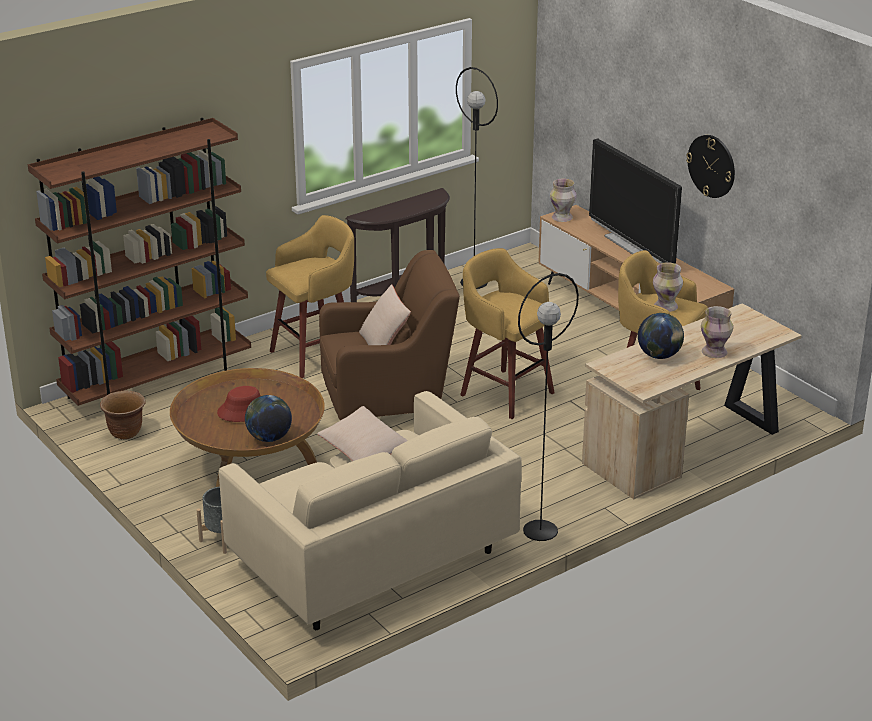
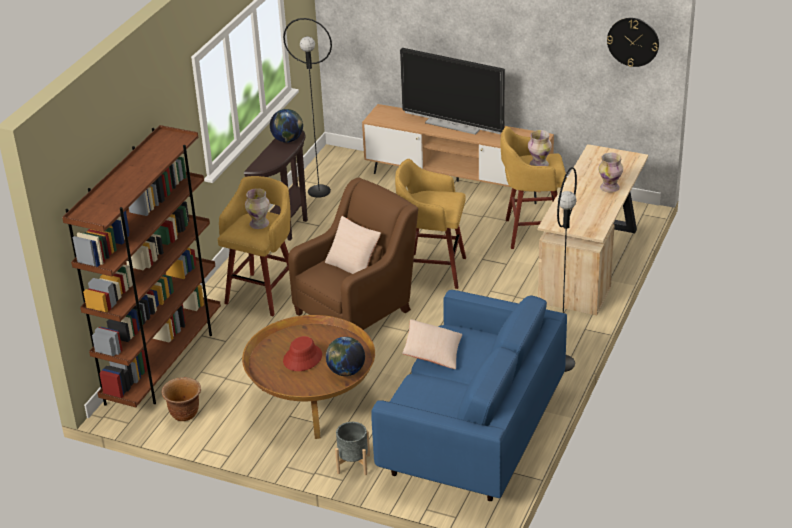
camera: 30 degrees left, 5 degrees up
(371, 557) = (471, 432): beige sofa -> blue sofa
(562, 218) = (379, 118): vase -> vase (259, 224)
(659, 356) = (578, 203): globe -> globe (287, 140)
(711, 166) = (518, 46): wall clock -> wall clock (633, 41)

